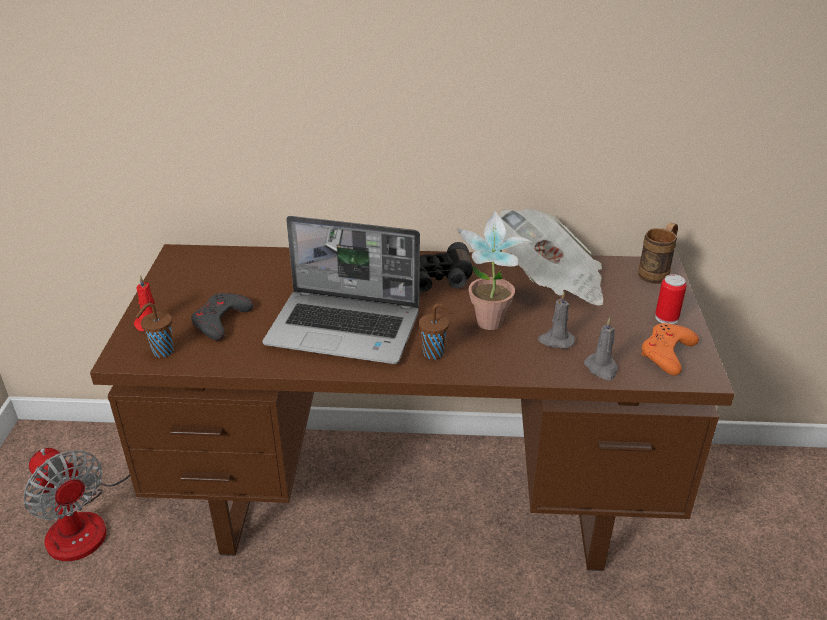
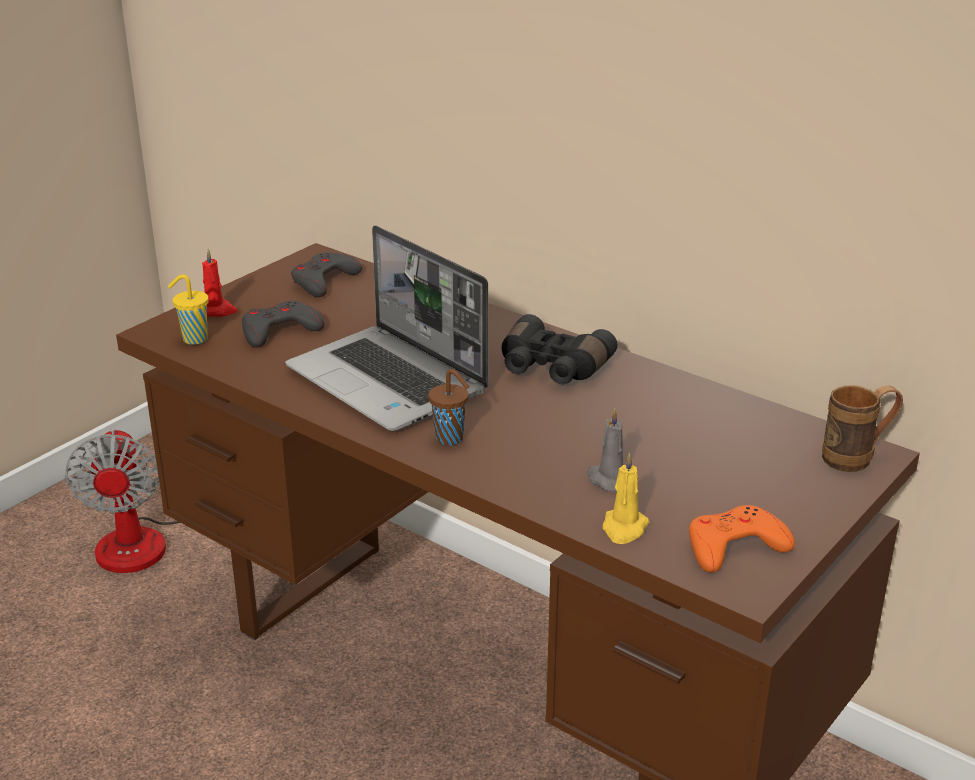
camera: 35 degrees right, 5 degrees down
(161, 352) = (193, 339): brown cup -> yellow cup
(207, 271) = (324, 281): none -> grey game controller
(488, 328) = (545, 438): potted plant -> none
(552, 282) = (693, 419): newspaper -> none
(601, 368) = (624, 528): grey candle -> yellow candle
(666, 318) = (792, 510): can -> none

